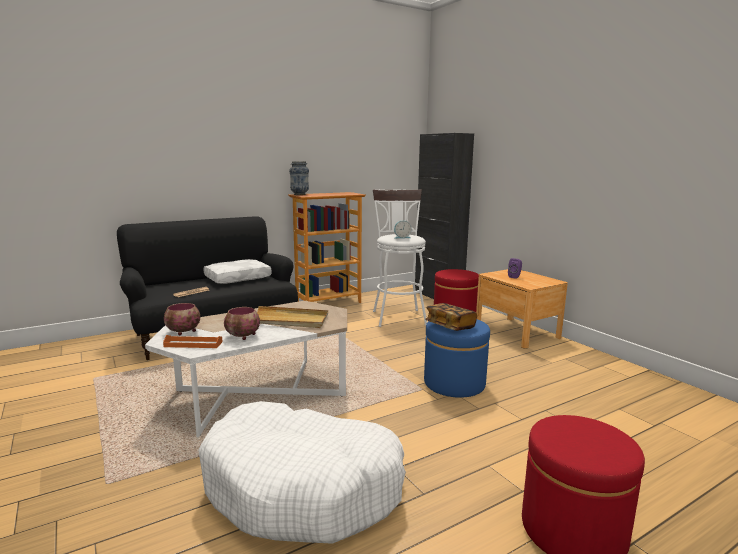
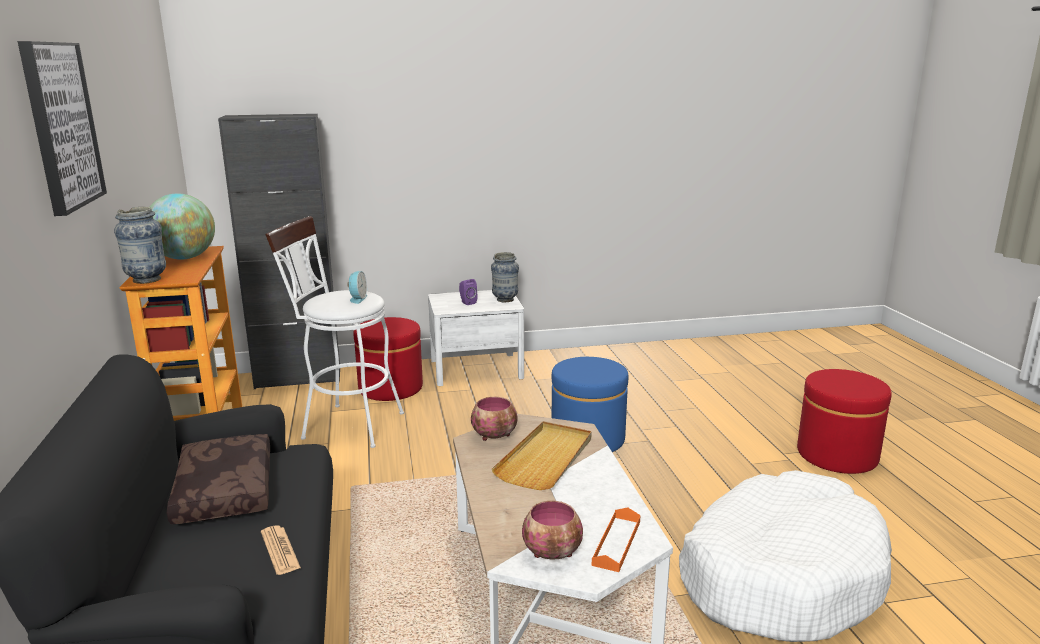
camera: 70 degrees left, 5 degrees up
(238, 278) = (223, 491): white pillow -> brown pillow
(243, 336) = (599, 499): bowl -> bowl (495, 436)
(259, 118) = (61, 125): none -> picture
(337, 194) = (184, 258): none -> globe
(450, 326) = (595, 374): book -> none
(517, 332) = (476, 369): brown nightstand -> white nightstand
(539, 283) = (505, 300): none -> vase

